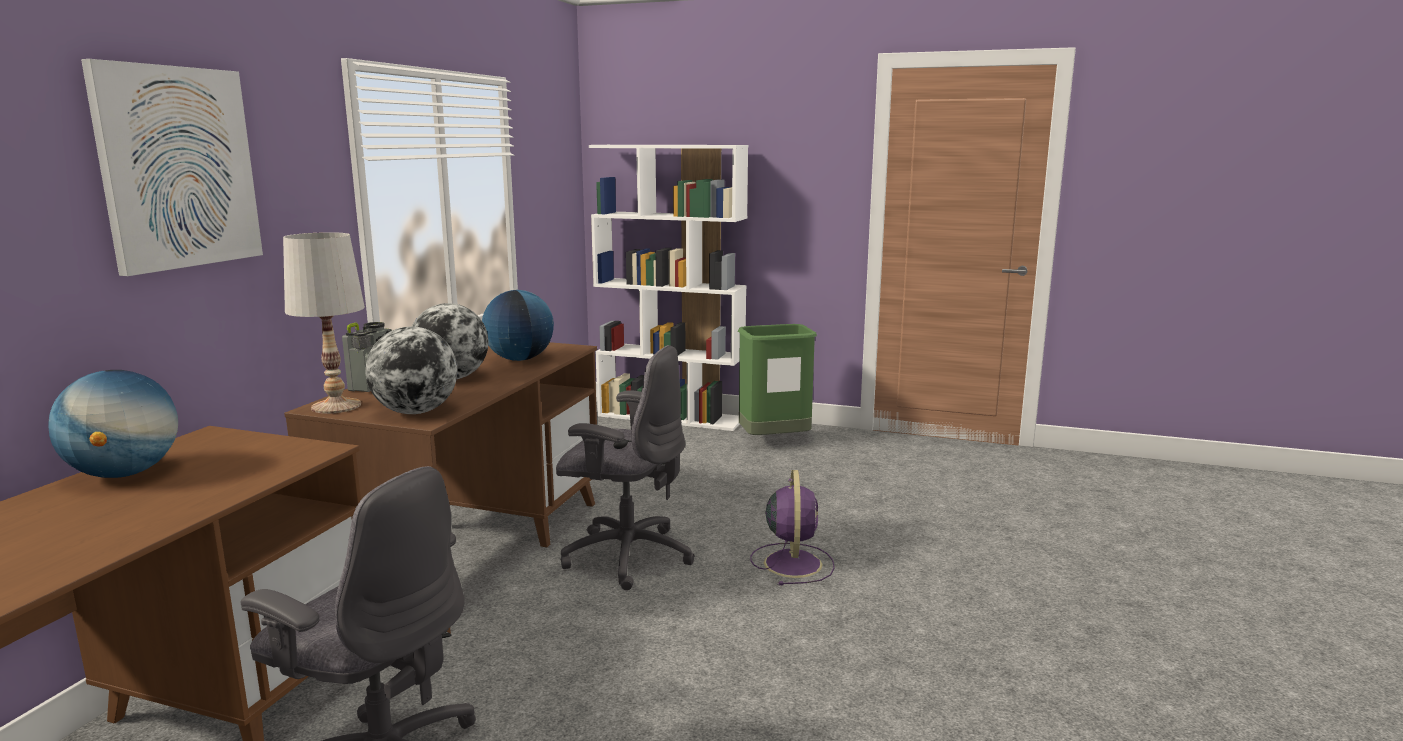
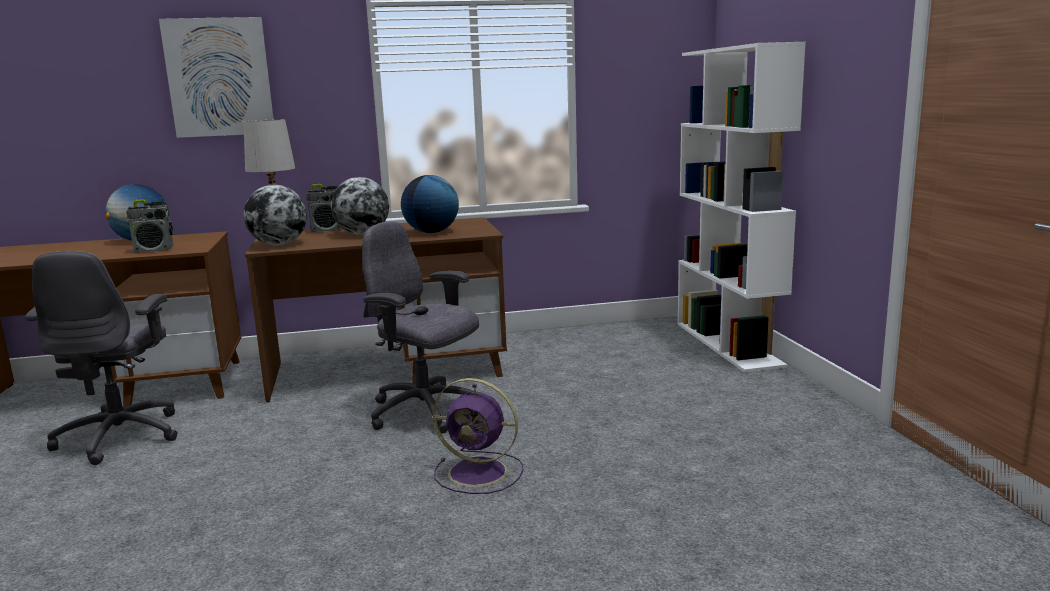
camera: 60 degrees right, 0 degrees up
(252, 470) = (154, 250): none -> radio
(626, 556) = (425, 412): grey office chair -> grey office chair turned 135 degrees clockwise
(774, 442) = (749, 394): green trash can -> none
(792, 562) = (480, 472): purple fan -> purple fan turned 45 degrees clockwise

